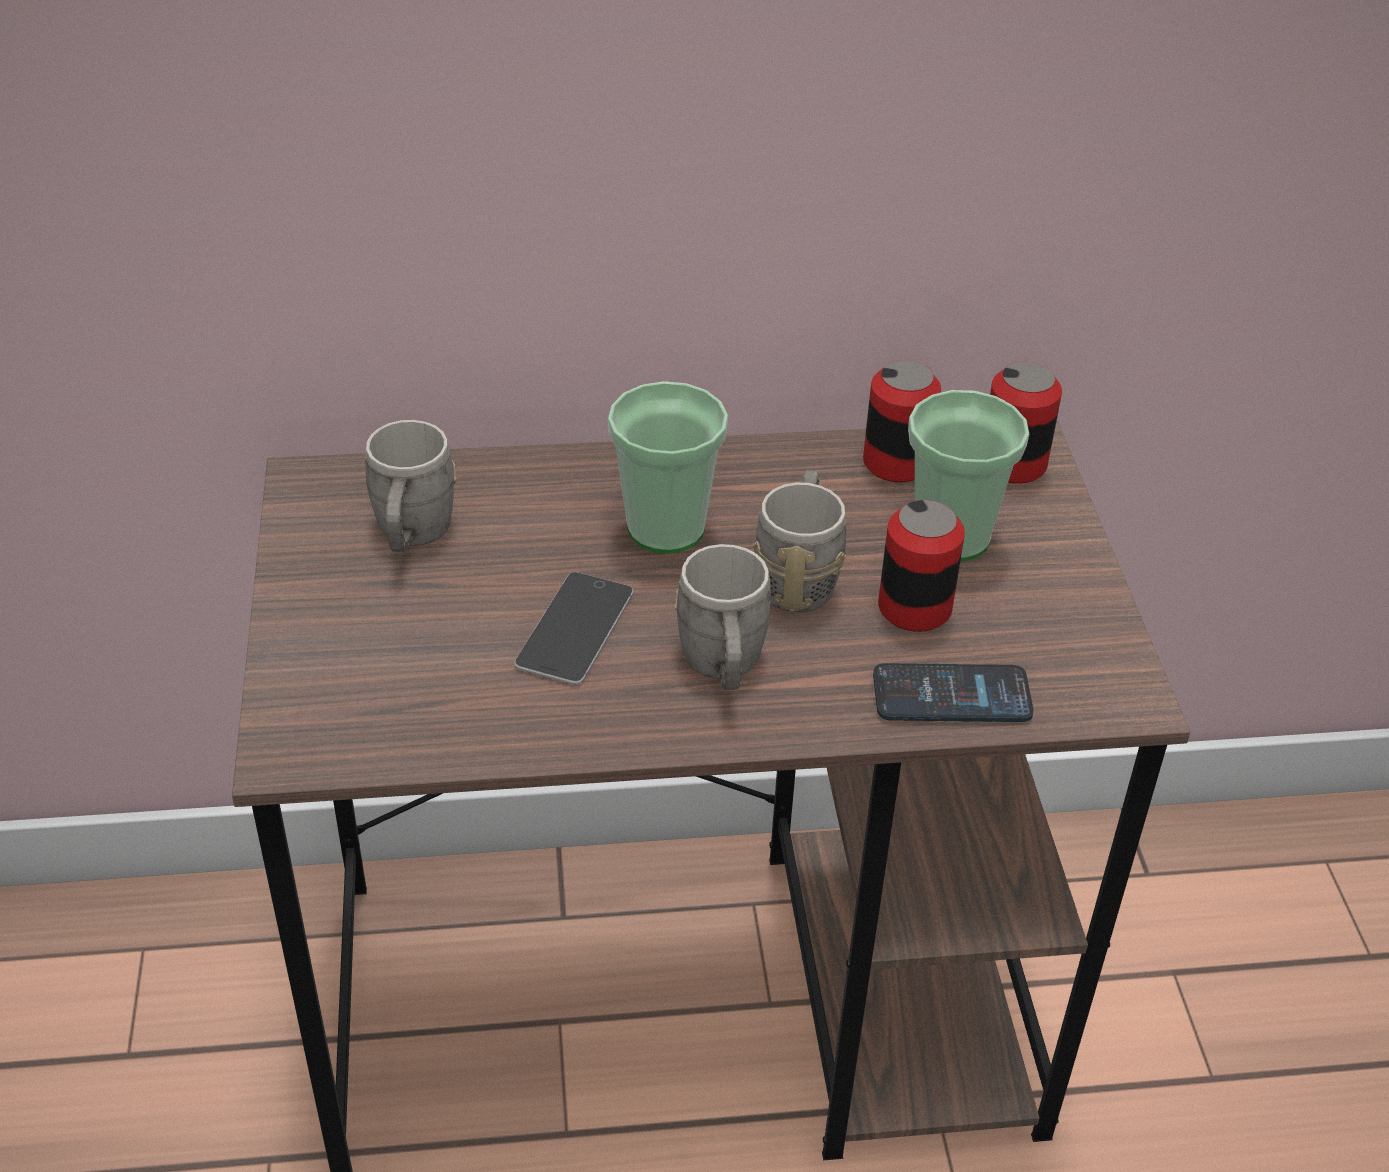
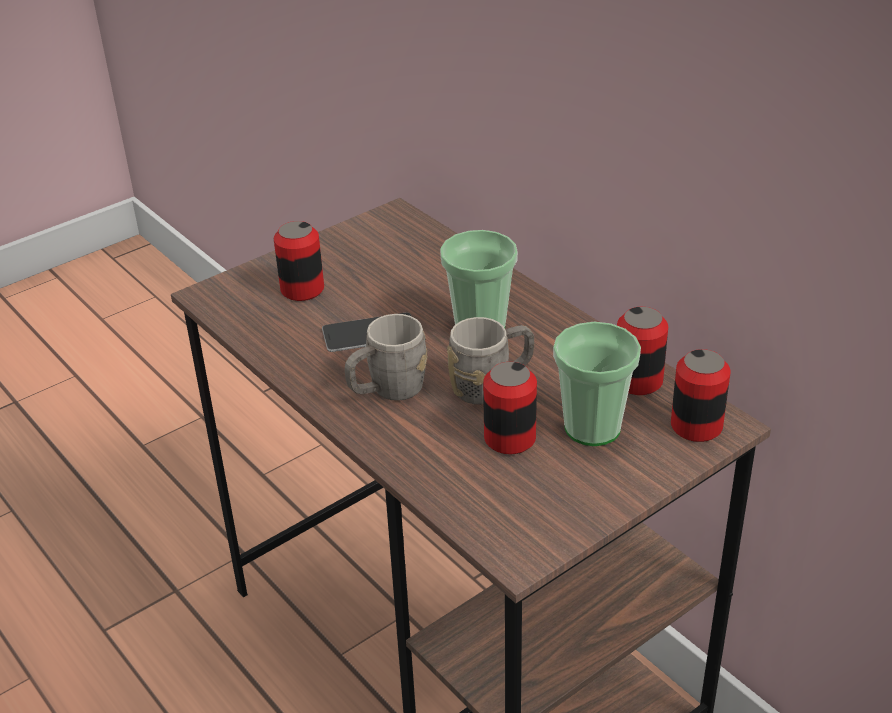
camera: 60 degrees right, 5 degrees down
(393, 647) = (302, 289): none -> can
(411, 536) = (386, 258): grey mug -> none
(951, 695) = (447, 481): phone -> none

